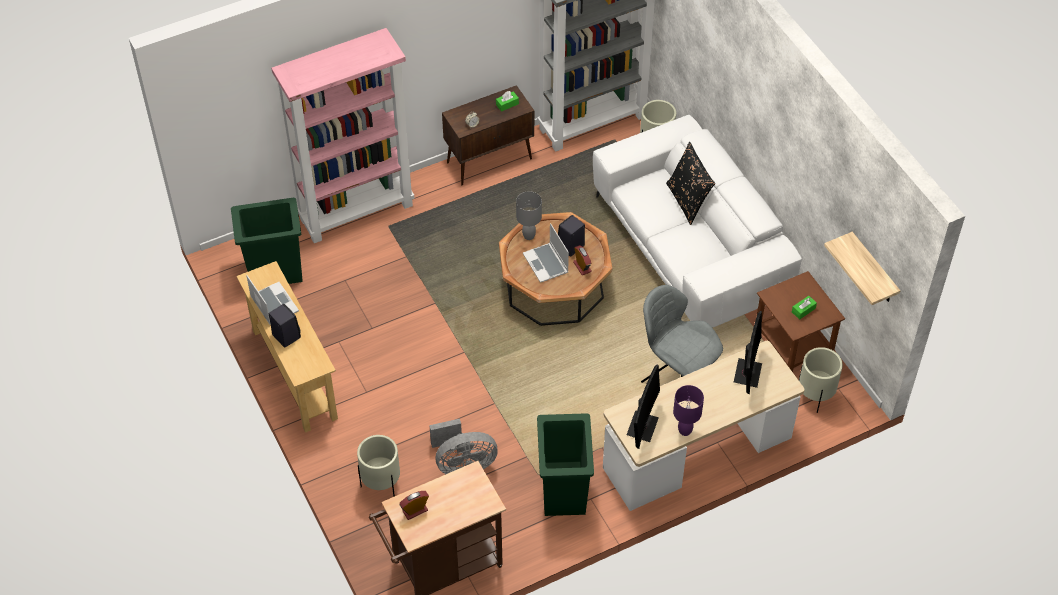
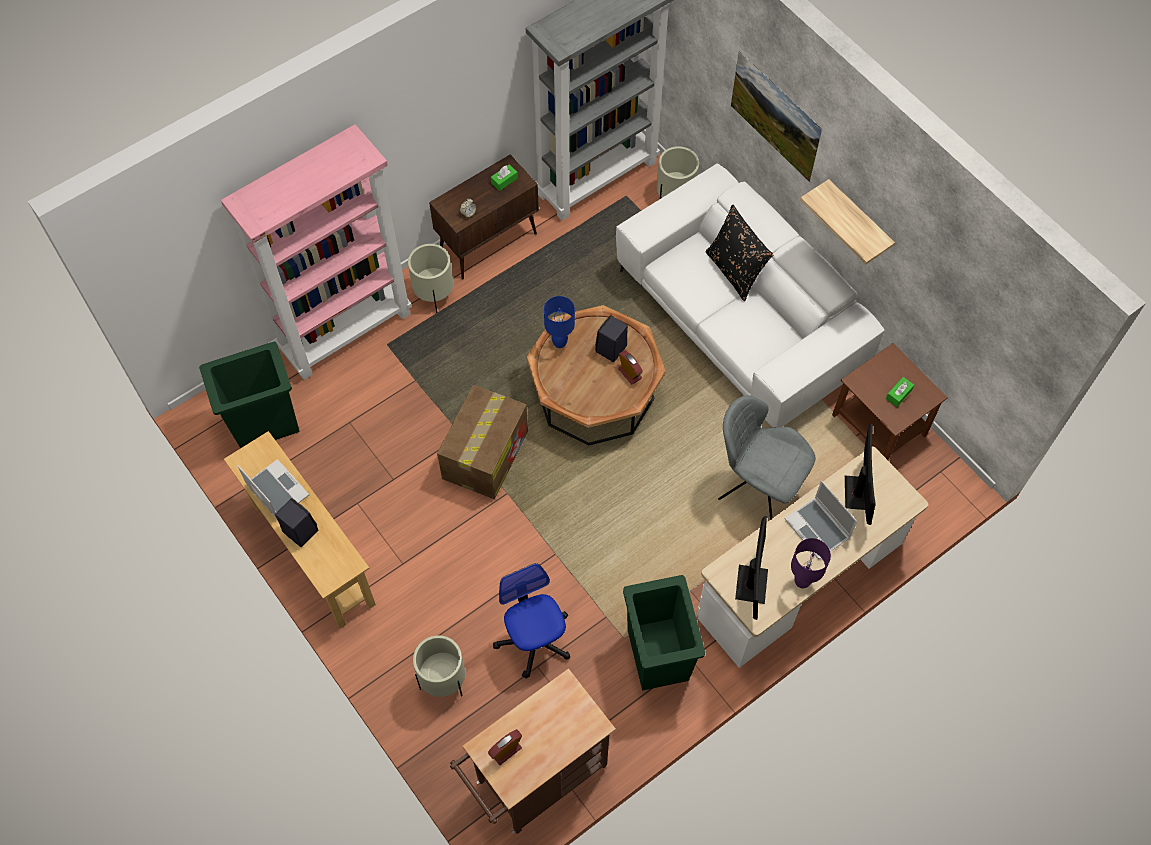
camera: 10 degrees left, 10 degrees up
(453, 319) = (485, 453): none -> cardboard box
(463, 464) = (534, 640): grey fan -> office chair
(528, 236) = (559, 343): grey table lamp -> blue table lamp
(546, 264) = (587, 376): laptop -> laptop (818, 529)
(726, 82) = (772, 130): none -> picture
(815, 396) = (917, 485): beige planter -> beige planter (434, 295)
(873, 270) = (995, 352): shelf -> shelf (858, 220)

